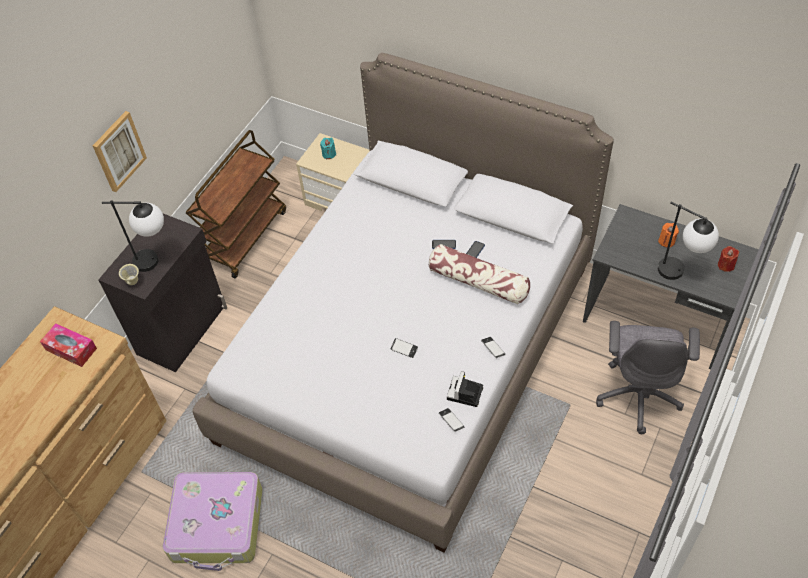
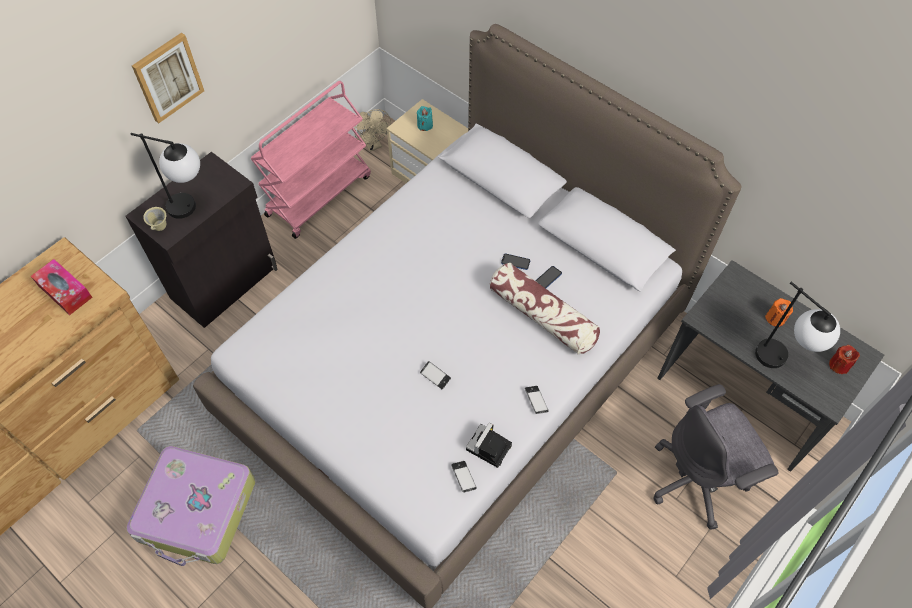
camera: 10 degrees right, 5 degrees up
(245, 237) = (319, 194): brown cart -> pink cart
(281, 184) = (373, 145): none -> beige fan
(638, 394) = (698, 480): grey office chair -> grey office chair turned 45 degrees clockwise

